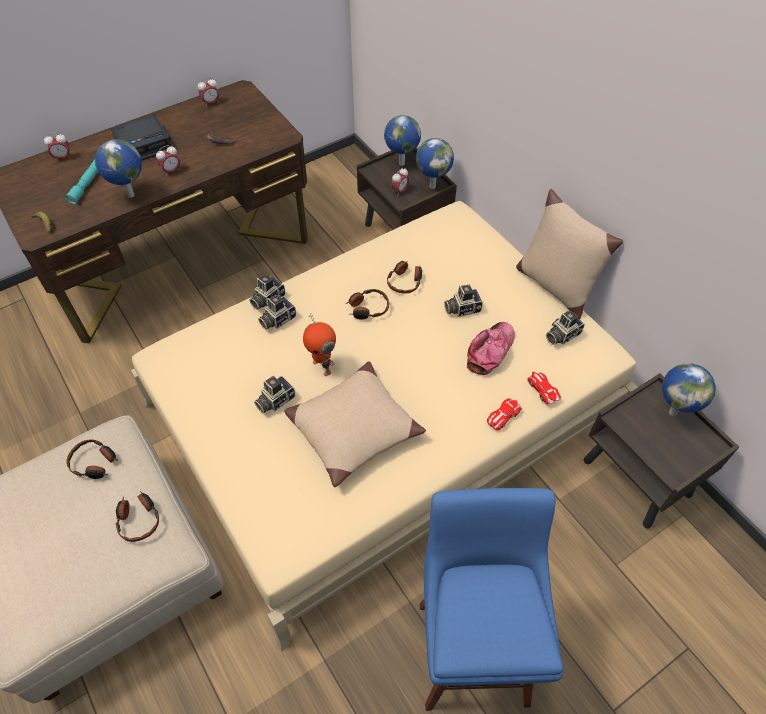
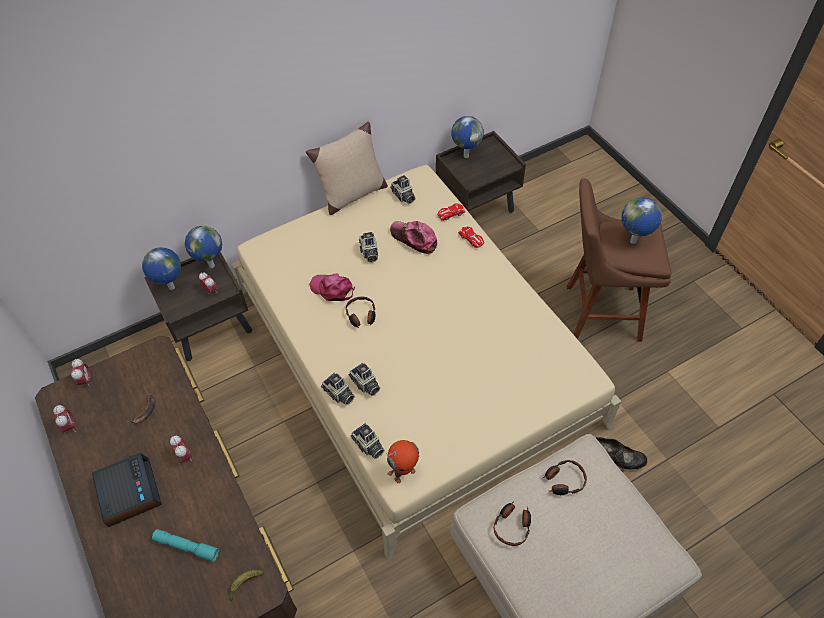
camera: 85 degrees left, 0 degrees up
(63, 158) = (126, 586): alarm clock -> alarm clock (86, 380)
(130, 195) = (216, 495): globe -> globe (633, 242)
(235, 649) = (616, 459): none -> black shoe
(274, 400) = (453, 384): camera -> camera (368, 446)
(323, 366) = (421, 348): toy robot -> toy robot (404, 473)
(353, 428) = (480, 330): beige pillow -> none
(405, 281) = (332, 289): headphones -> pink cap
(472, 645) = (598, 312): blue stool -> brown stool

